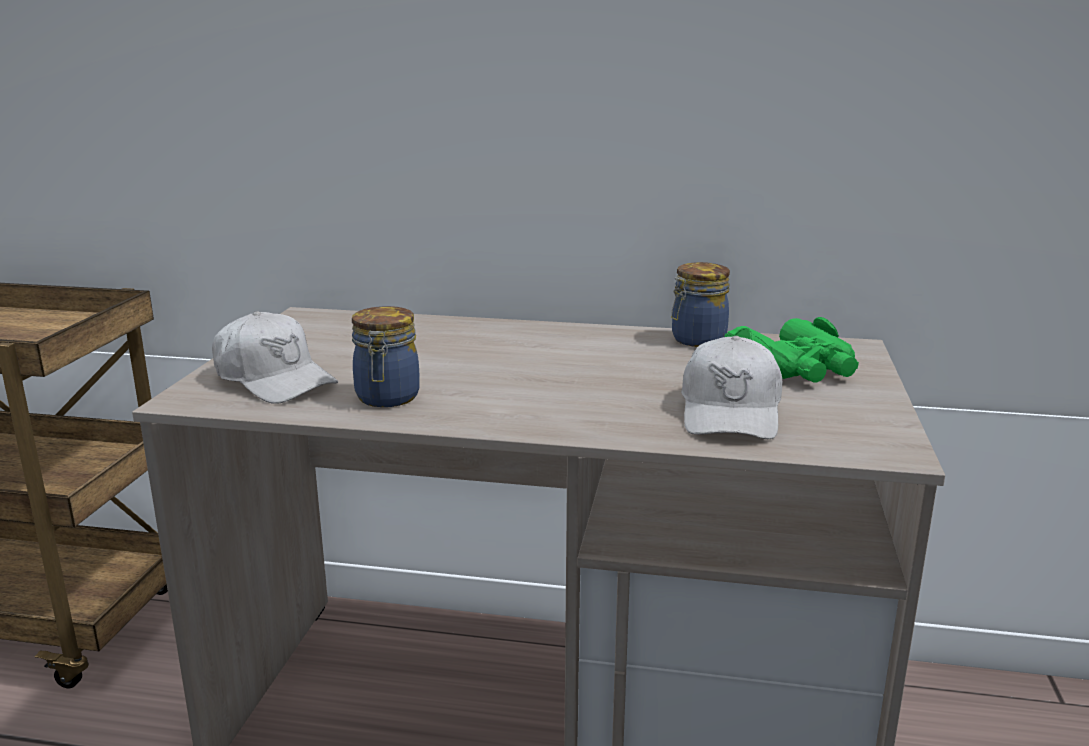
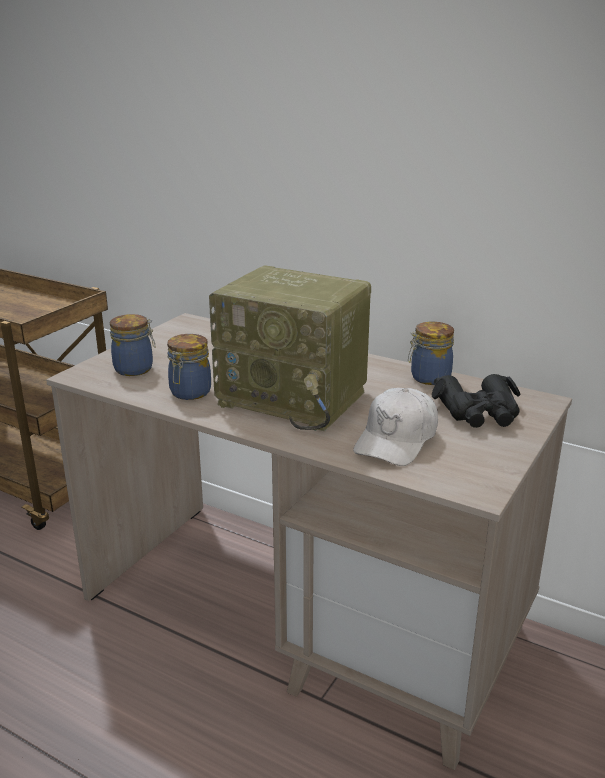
camera: 20 degrees right, 5 degrees up
(274, 380) = (135, 369): white cap -> jar
(547, 384) = (295, 398): none -> radio
(796, 368) = (478, 412): green binoculars -> black binoculars

